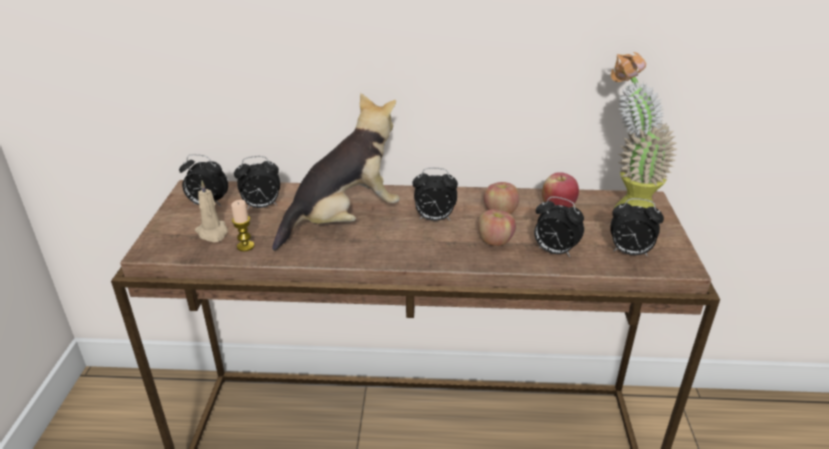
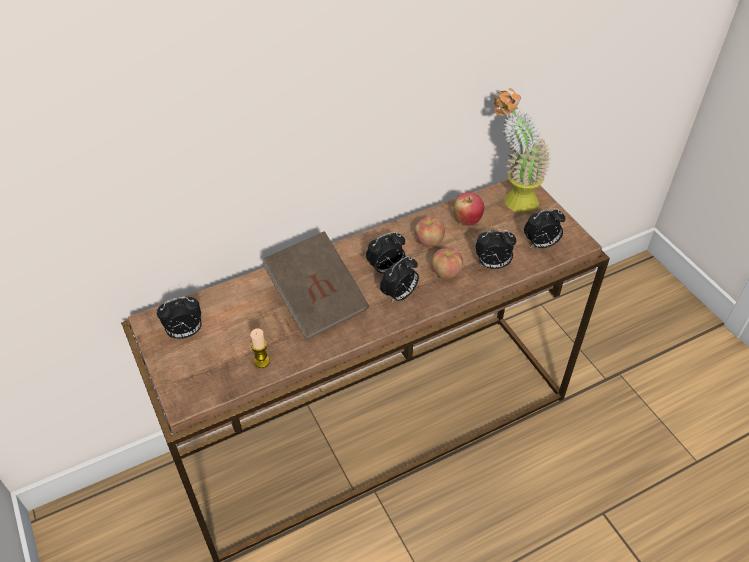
camera: 30 degrees left, 15 degrees up
(213, 233) = (220, 361): beige candle -> none
(261, 206) = (235, 315): alarm clock -> alarm clock (399, 295)
(344, 220) = (317, 300): plush toy -> brown book

